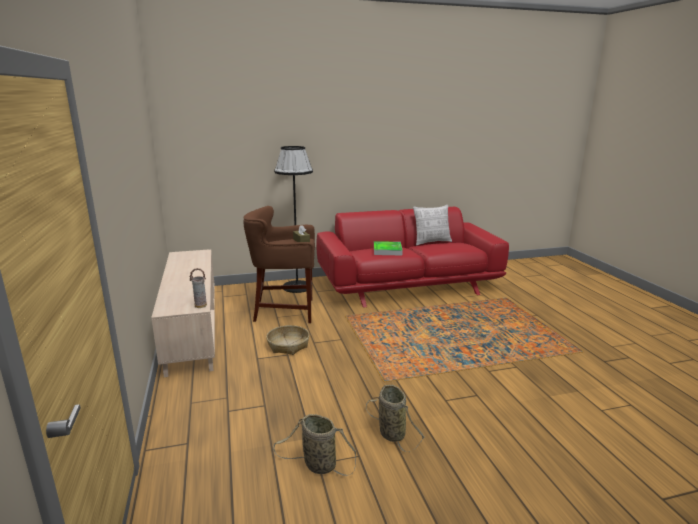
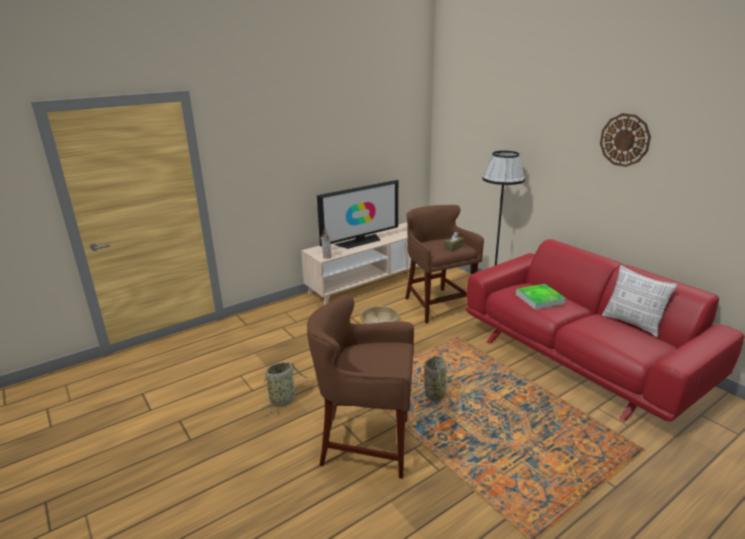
camera: 70 degrees right, 5 degrees up
(184, 283) = (360, 242): none -> television
(317, 465) = (239, 375): basket -> basket (435, 394)
(378, 121) = (624, 140): none -> wall clock
(479, 393) = (367, 444): none -> brown stool

